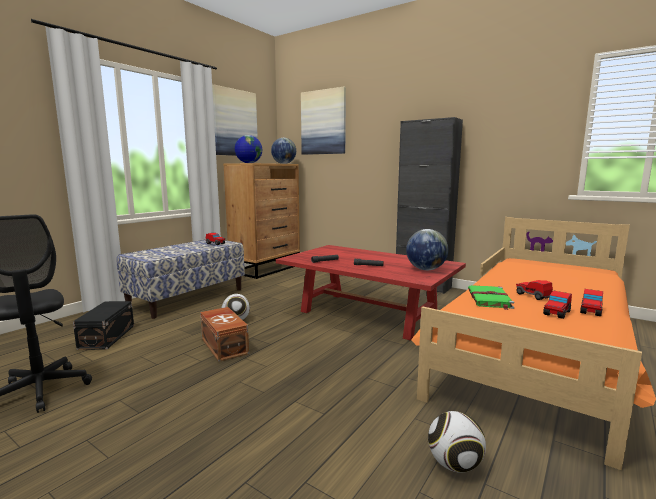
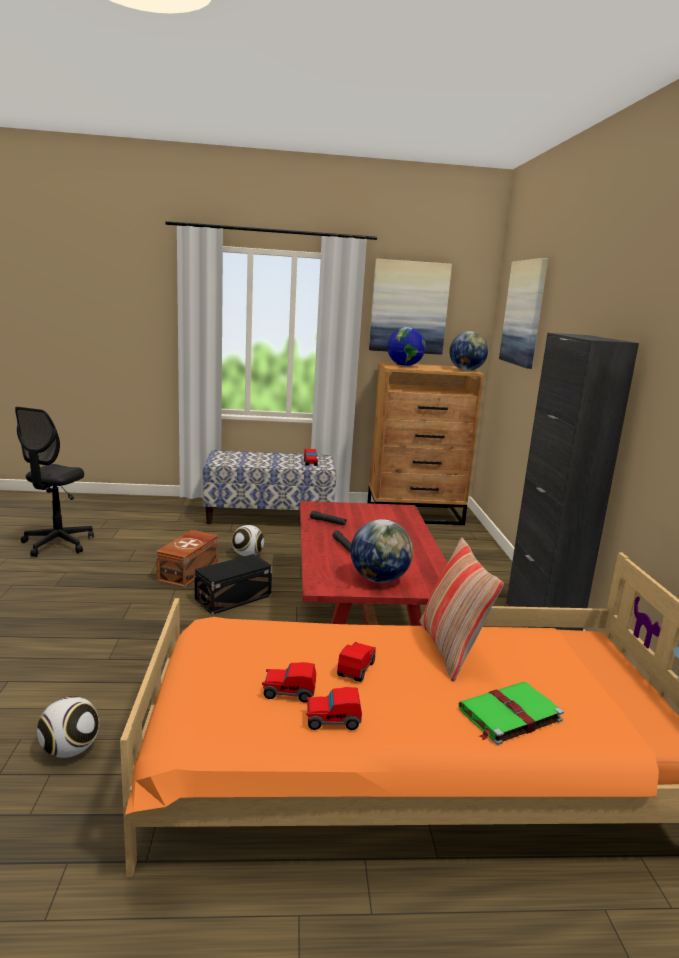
camera: 50 degrees right, 5 degrees up
(108, 336) = (155, 524): black storage box -> black storage box (234, 598)
(489, 299) = (298, 640): green book -> green book (508, 715)
(517, 277) = (450, 649): none -> pillow

